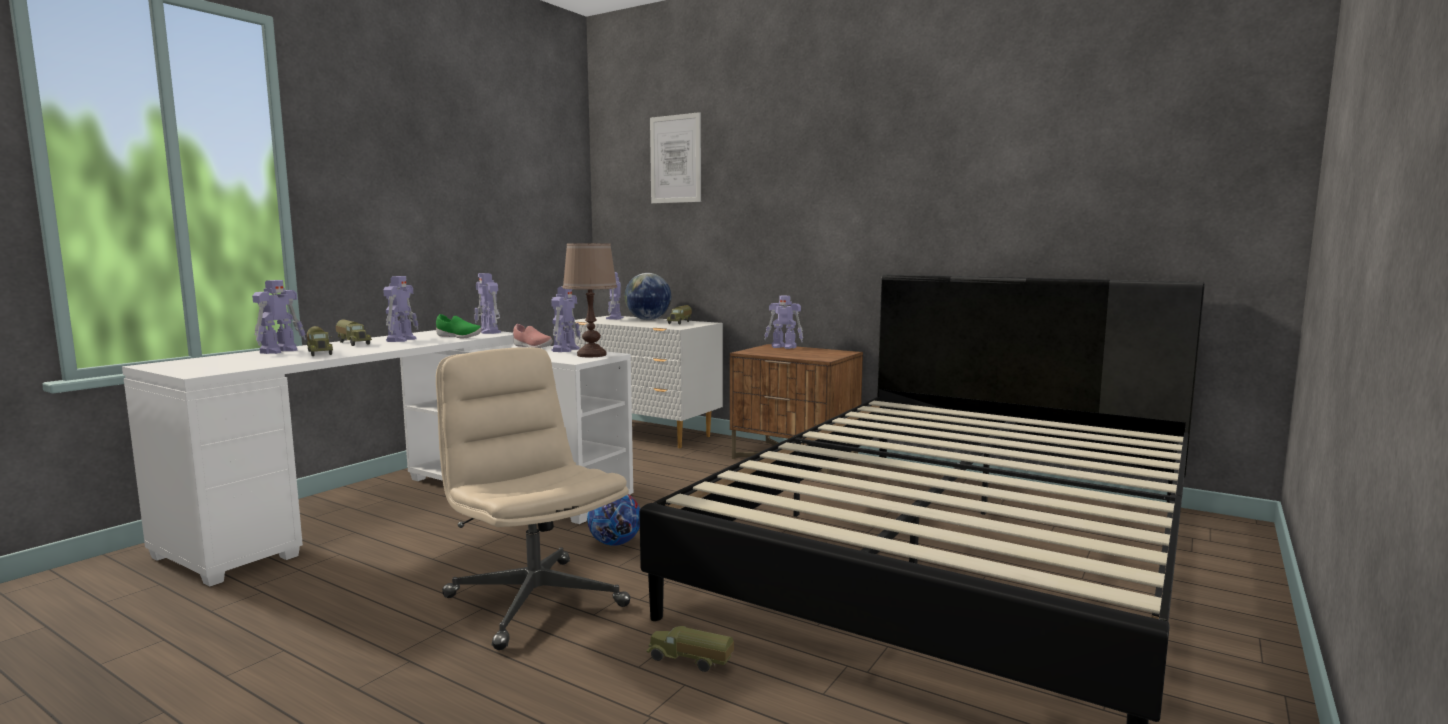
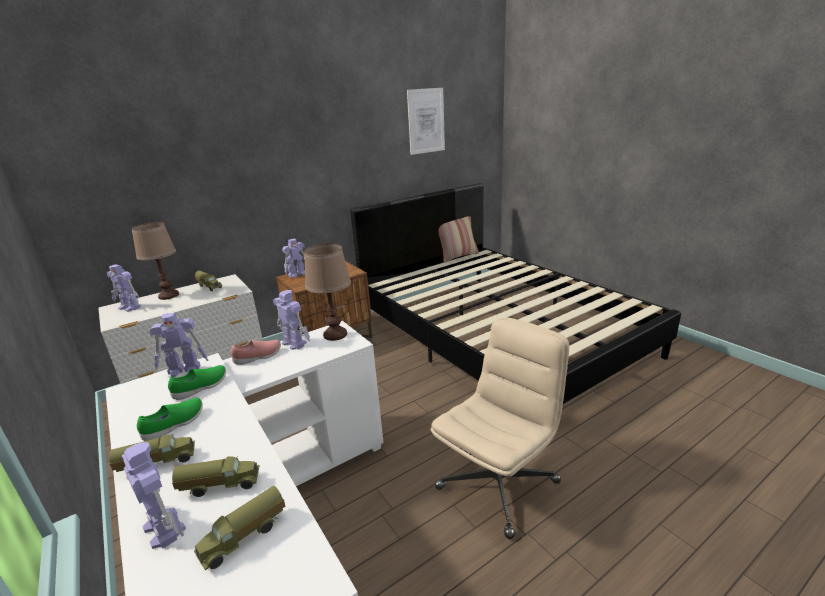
camera: 65 degrees left, 15 degrees up
(402, 340) = (175, 425): toy robot -> green shoe
(533, 600) = (498, 484): beige office chair -> beige office chair turned 150 degrees clockwise
(615, 543) = (425, 436): football -> none
(648, 320) = (168, 295): globe -> brown table lamp
(675, 159) = (140, 141): picture -> picture (426, 121)
(689, 662) = (584, 433): toy truck -> toy truck (244, 538)
(1093, 424) = (458, 256): none -> pillow

